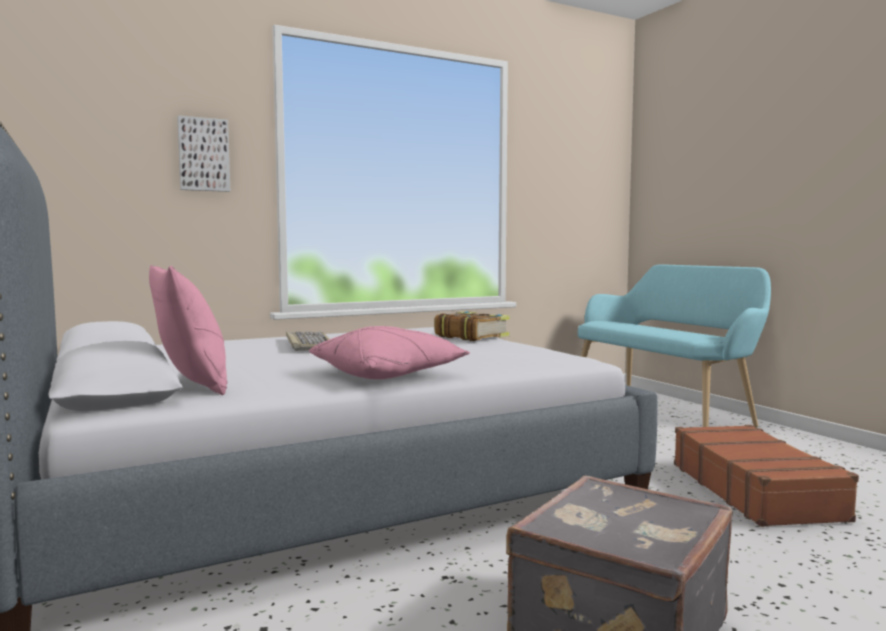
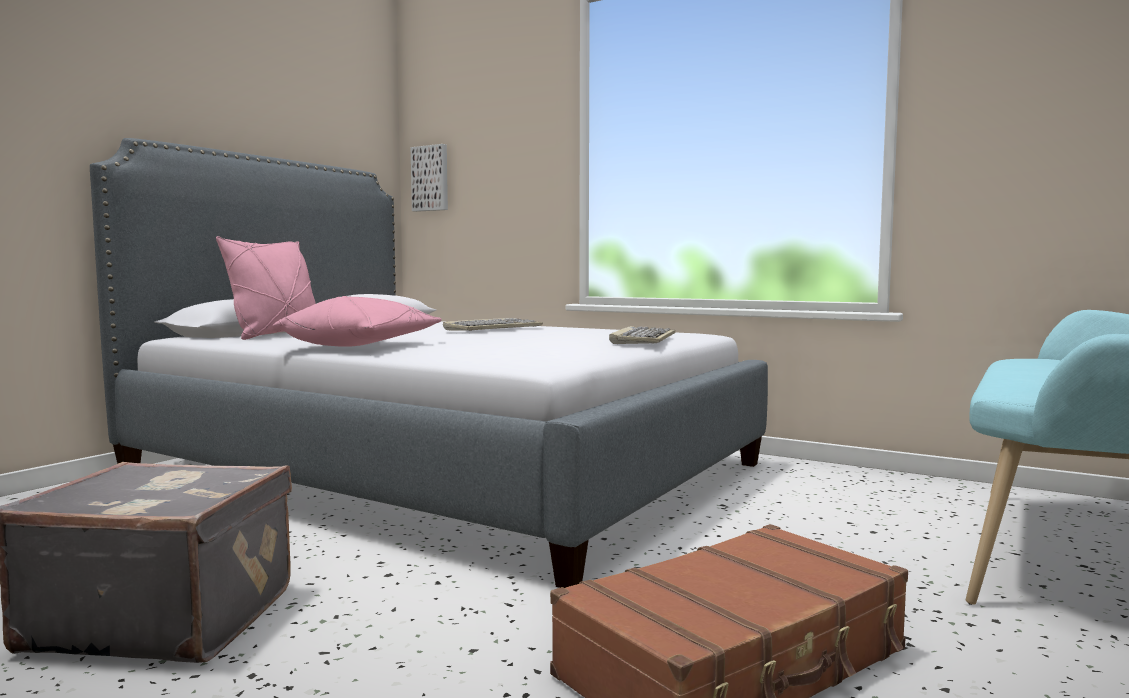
camera: 60 degrees right, 0 degrees up
(203, 155) = (519, 145): picture -> picture (431, 178)
(471, 336) = (643, 340): book -> keyboard

